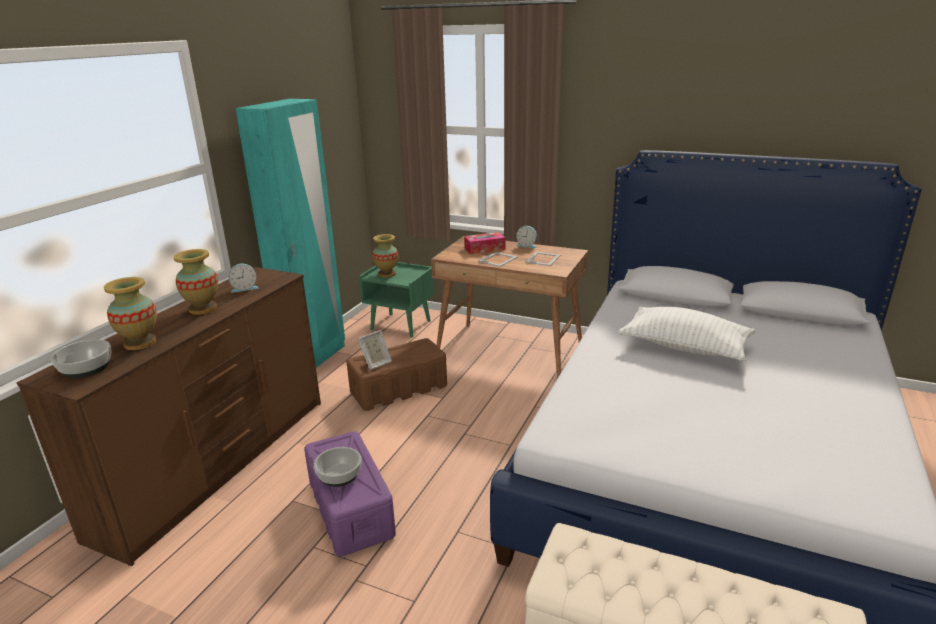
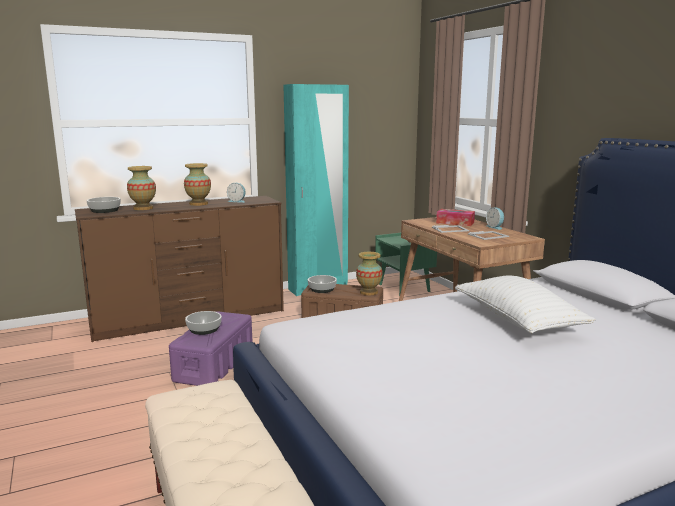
camera: 40 degrees right, 10 degrees down
(376, 364) = (322, 289): picture frame -> bowl
(387, 274) = (398, 239): vase -> vase (368, 292)

